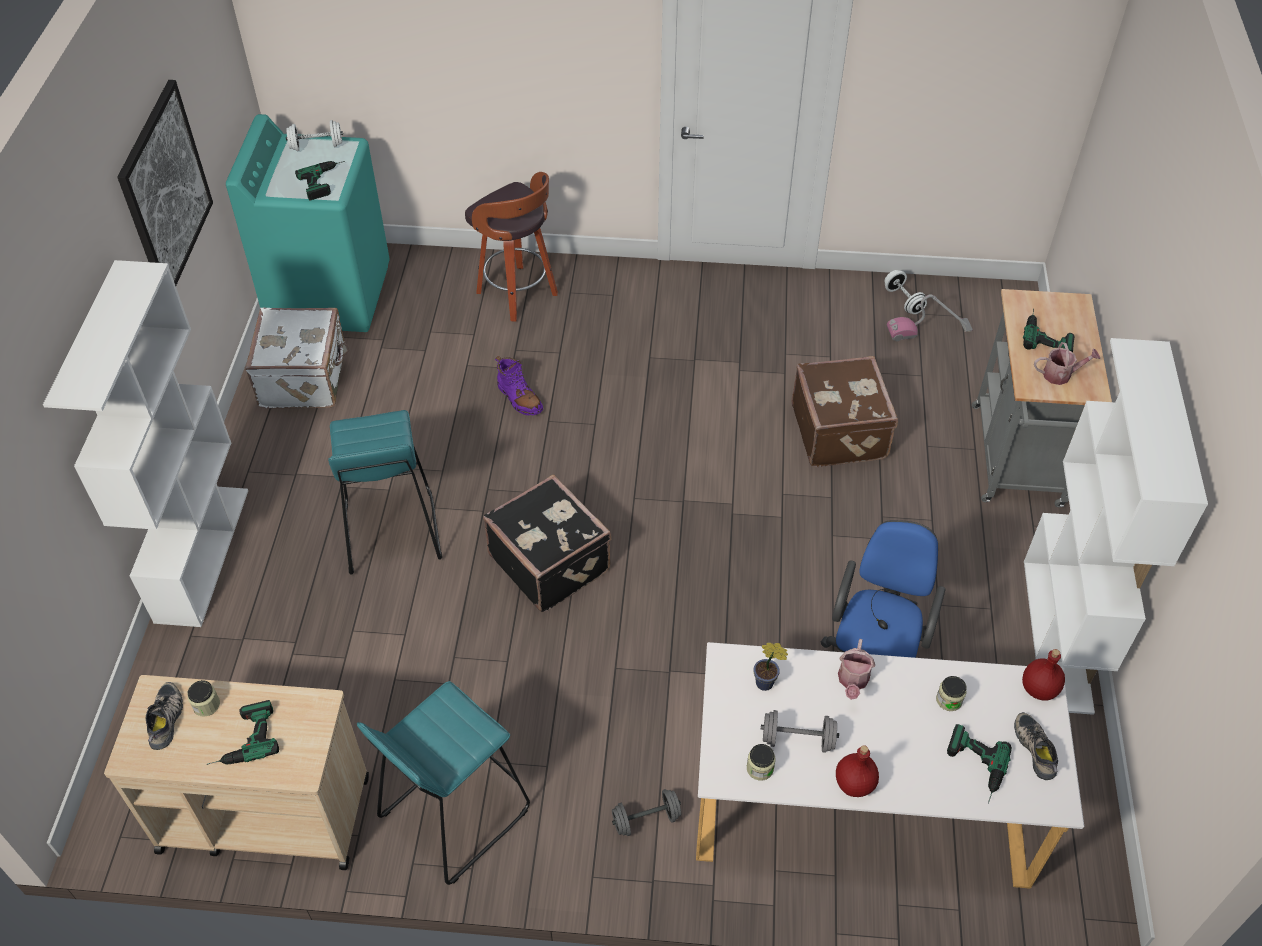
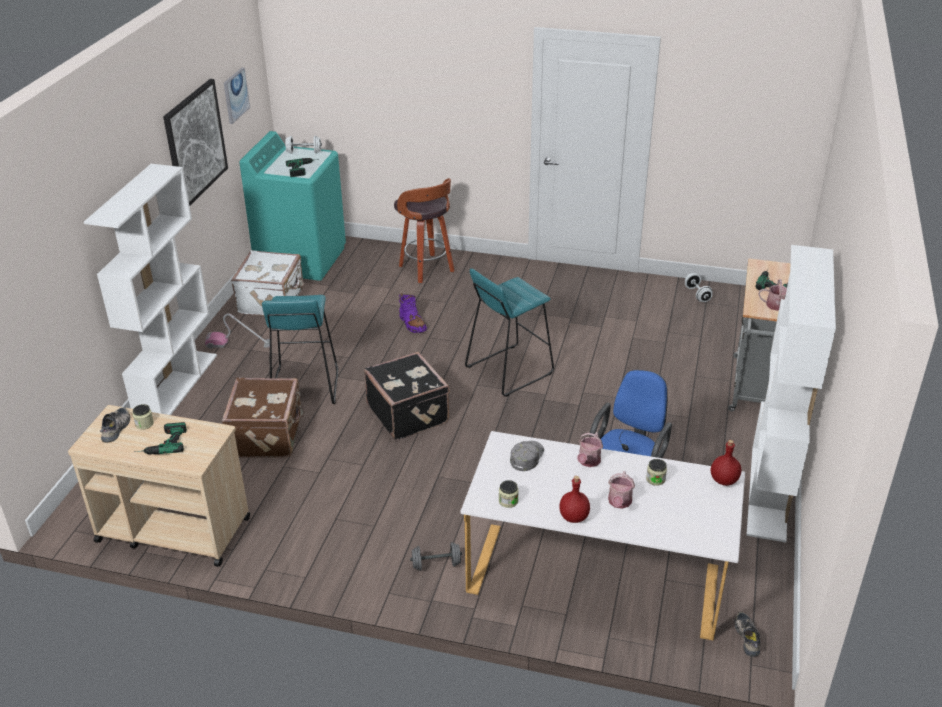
camera: 10 degrees right, 15 degrees down
(205, 84) = (235, 95): none -> picture
(453, 813) = (301, 544): turquoise stool -> turquoise stool (508, 370)
(767, 684) = (526, 457): potted plant -> grey cap
(798, 740) = (540, 489): grey dumbbell -> none
(840, 431) = (633, 362): brown suitcase -> brown suitcase (268, 436)
(909, 749) = (619, 503): none -> watering can
(928, 330) = (712, 312): vacuum cleaner -> vacuum cleaner (238, 344)
(974, 768) = (664, 518): power drill -> none
(1036, 749) = (713, 513): shoe -> shoe (748, 637)

